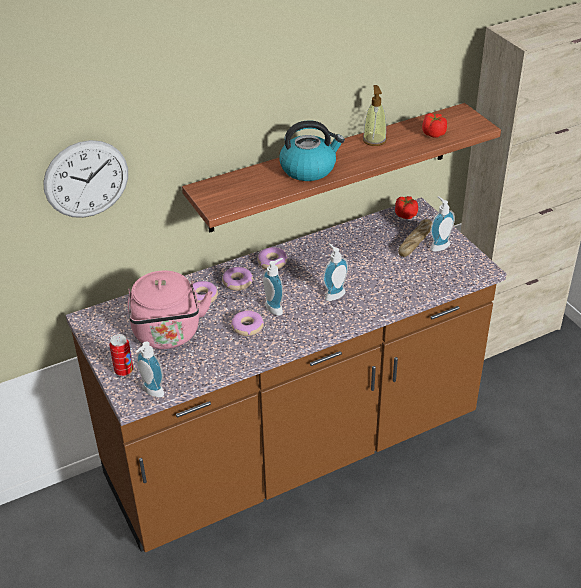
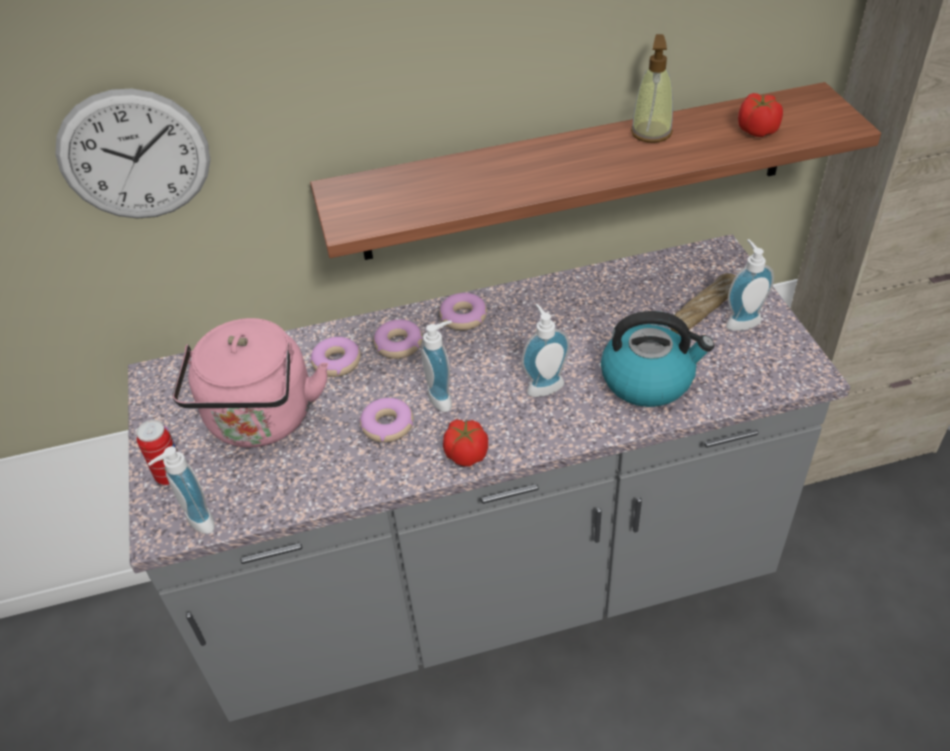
camera: 15 degrees right, 5 degrees up
(293, 452) = (491, 588): brown counter -> grey counter
(309, 168) = (525, 171): kettle -> kettle (648, 380)
(405, 215) = (698, 261): tomato -> tomato (466, 453)

